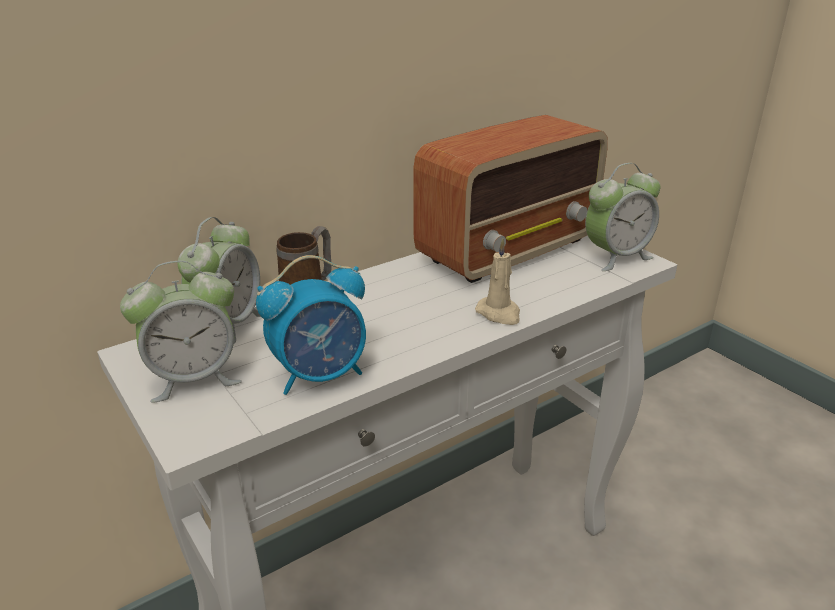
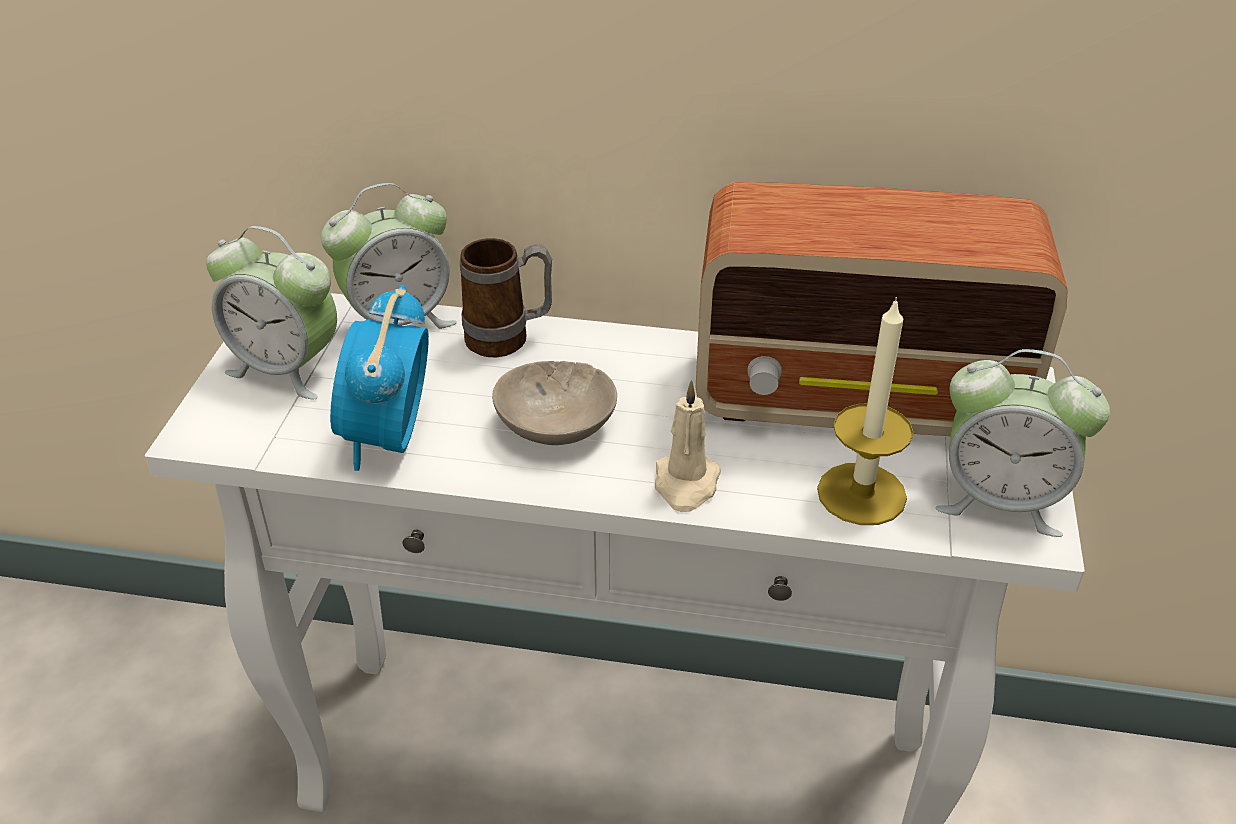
camera: 45 degrees right, 10 degrees up
(320, 375) = (389, 438): alarm clock -> alarm clock turned 75 degrees clockwise
(400, 325) = (554, 427): none -> beige bowl
(569, 280) = (861, 494): none -> candle

